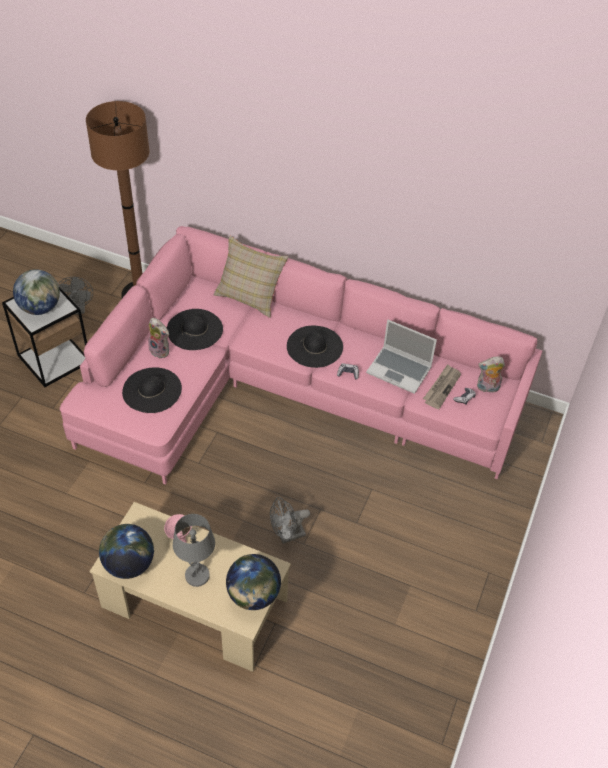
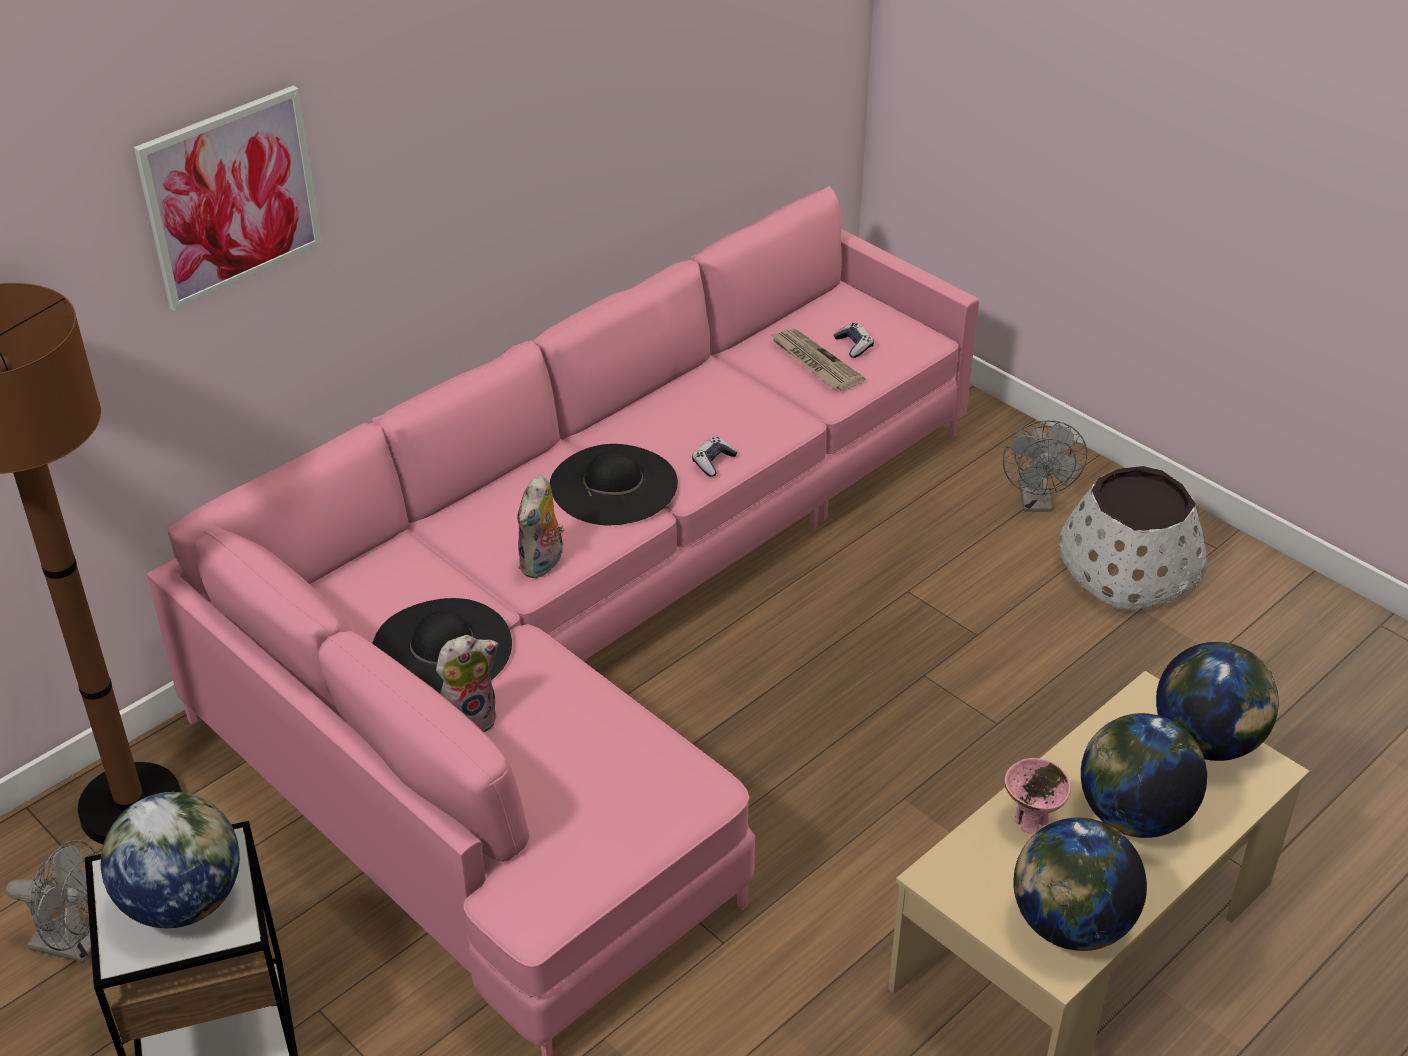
camera: 65 degrees left, 10 degrees down
(152, 390) = (585, 764): black hat -> none
(197, 575) = (1133, 816): grey table lamp -> globe
(239, 139) = (230, 196): none -> picture
(250, 296) = (400, 537): beige pillow -> none
(287, 536) = (969, 741): grey fan -> grey fan (1036, 502)
(400, 370) = (744, 397): laptop -> none
(436, 574) = (1128, 570): none -> white planter
(487, 388) = (844, 315): plush toy -> plush toy (543, 564)

